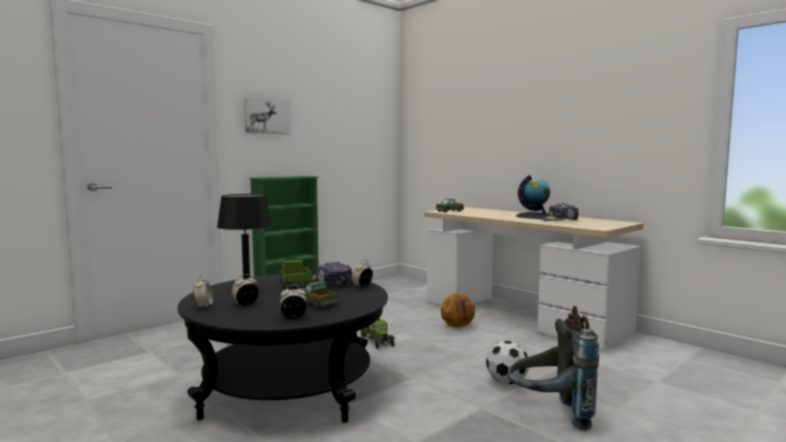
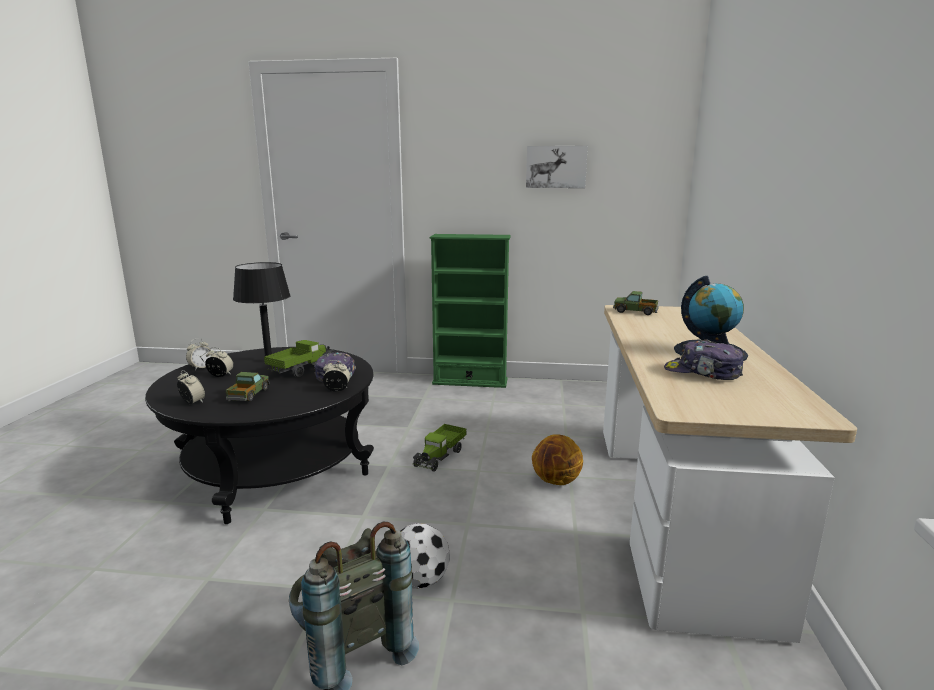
camera: 50 degrees right, 10 degrees up
(266, 117) = (462, 161): picture -> picture (556, 167)

